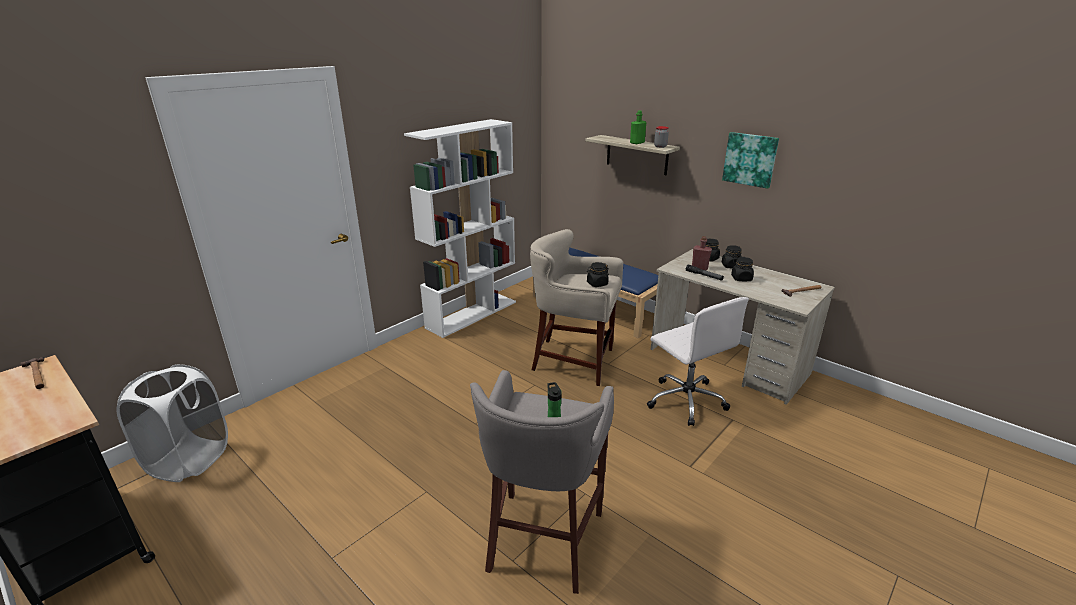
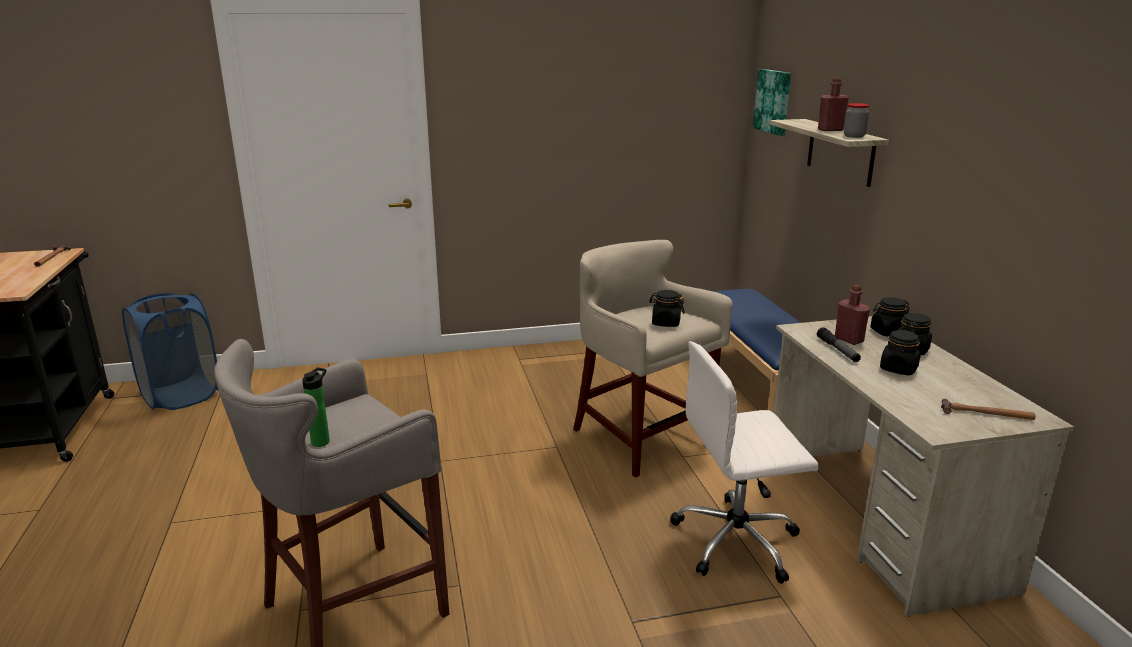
camera: 35 degrees right, 5 degrees down
(189, 460) = (181, 396): white laundry basket -> blue laundry basket
(472, 314) = (582, 349): white bookcase -> none
(637, 143) = (830, 130): green bottle -> red bottle
(685, 400) = (738, 541): white office chair -> white office chair turned 75 degrees clockwise
(750, 159) = (974, 165): picture -> picture (774, 101)

